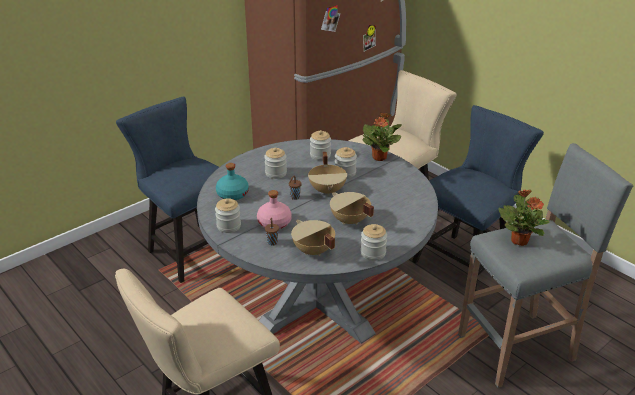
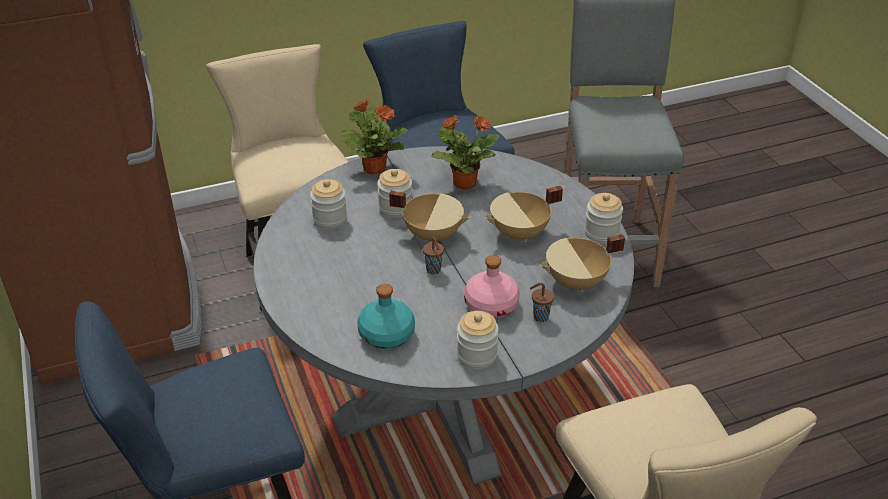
camera: 70 degrees left, 5 degrees up
(276, 173) = (352, 275): jar -> none
(519, 240) = (611, 126): potted plant -> potted plant (463, 183)

